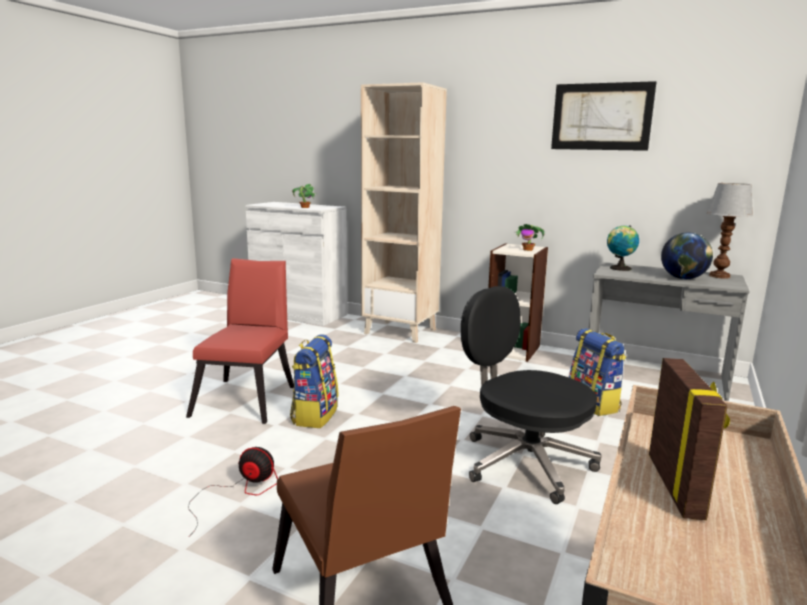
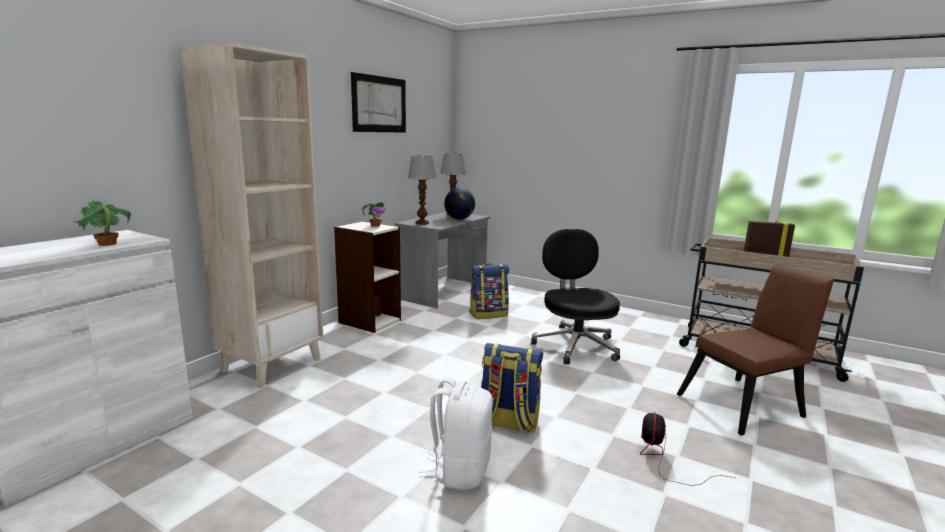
camera: 85 degrees left, 0 degrees up
(248, 398) = (460, 470): red chair -> white backpack
(524, 462) = (575, 345): black office chair -> black office chair turned 120 degrees clockwise
(619, 268) = (422, 223): globe -> table lamp

